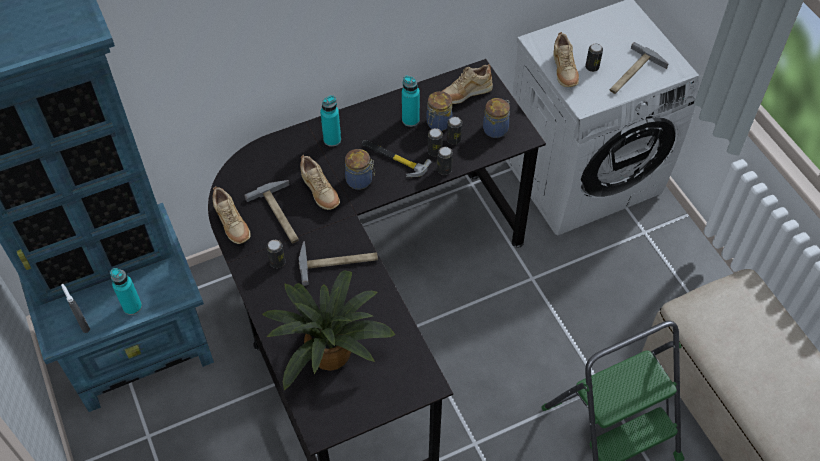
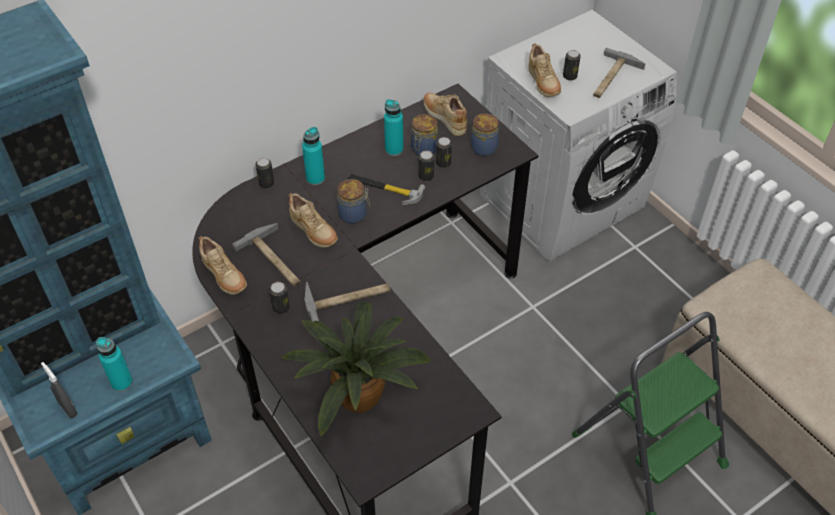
camera: 10 degrees left, 5 degrees down
(444, 169) = (440, 193): can -> can (266, 184)
(465, 95) = (445, 119): beige shoe -> beige shoe turned 90 degrees clockwise

